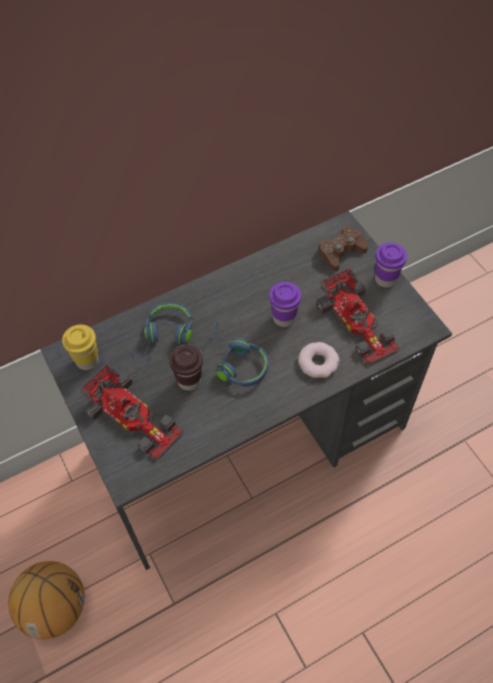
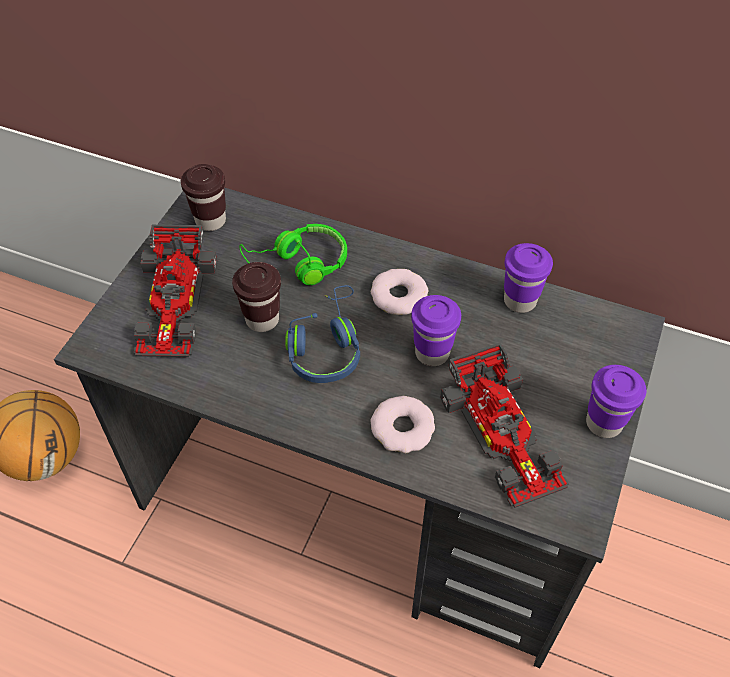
camera: 50 degrees right, 5 degrees down
(87, 360) = (210, 221): yellow cup -> brown cup
(165, 337) = (299, 263): blue headphones -> green headphones
(233, 307) = (398, 296): none -> donut
(286, 258) = (520, 301): none -> purple cup
(341, 251) = (592, 349): brown game controller -> none
(357, 323) = (503, 434): toy car -> toy car turned 45 degrees counterclockwise

